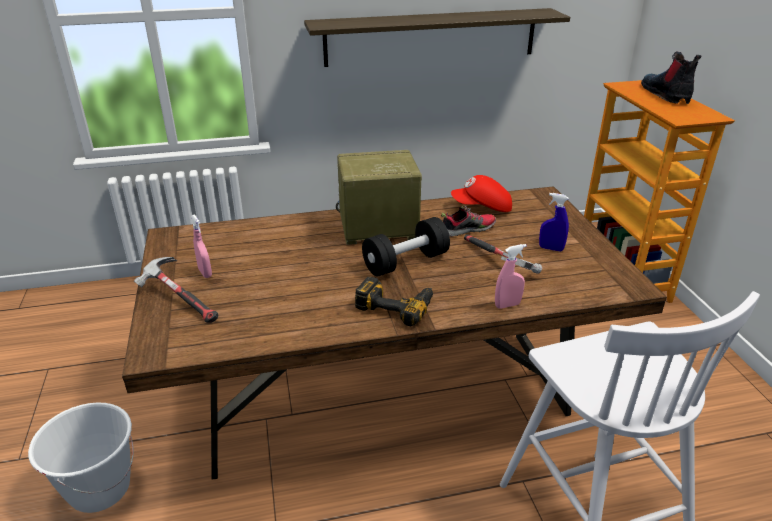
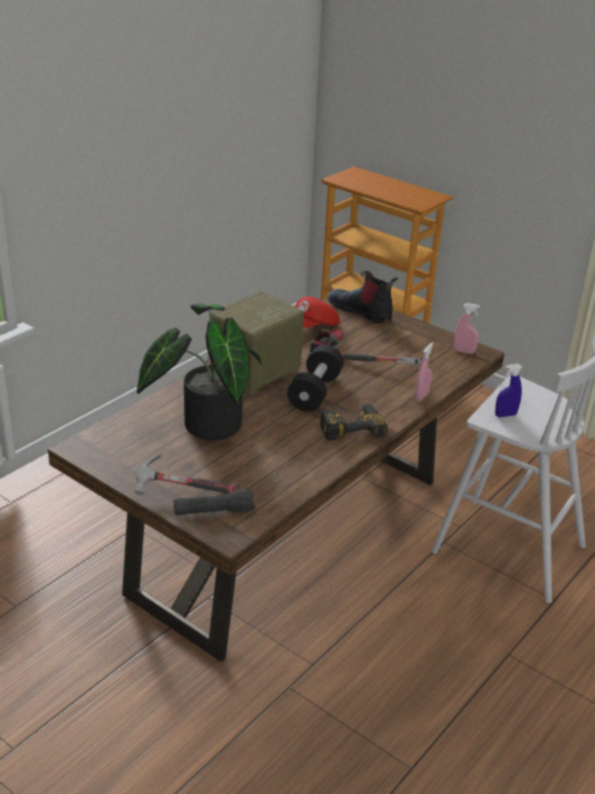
camera: 40 degrees left, 0 degrees up
(99, 489) = (131, 723): white bucket -> none
(173, 327) = (213, 512): none -> black flashlight
(205, 273) = (169, 463): pink spray bottle -> pink spray bottle (464, 352)
(277, 253) = (205, 424): none -> potted plant
(431, 37) = (164, 166): shelf -> none
(551, 248) = (400, 344): blue spray bottle -> blue spray bottle (505, 415)
(666, 95) = (382, 182): boot -> boot (361, 311)

